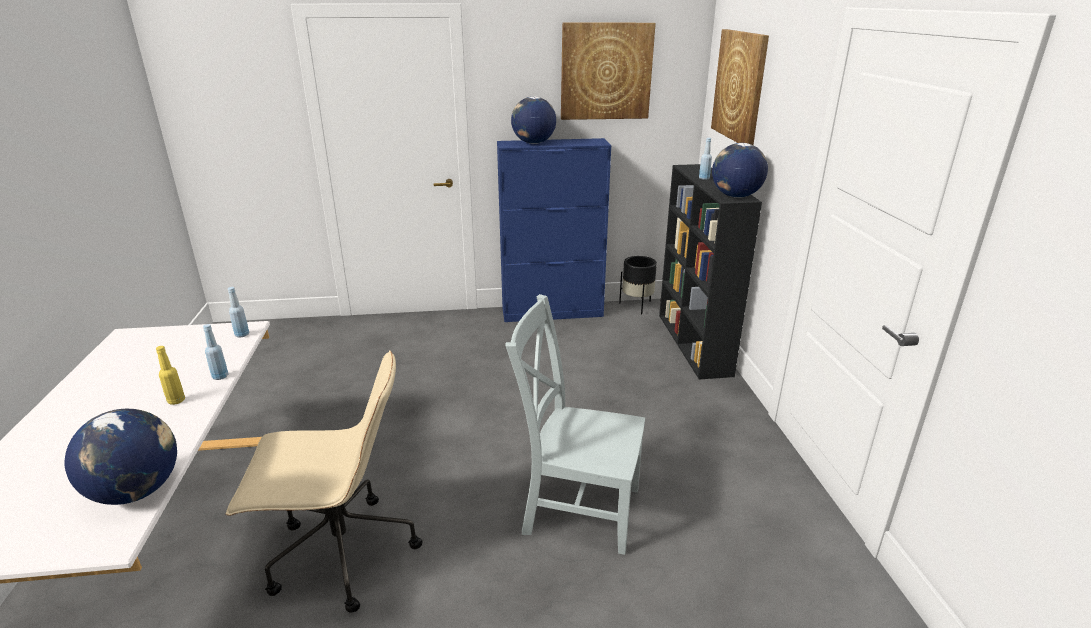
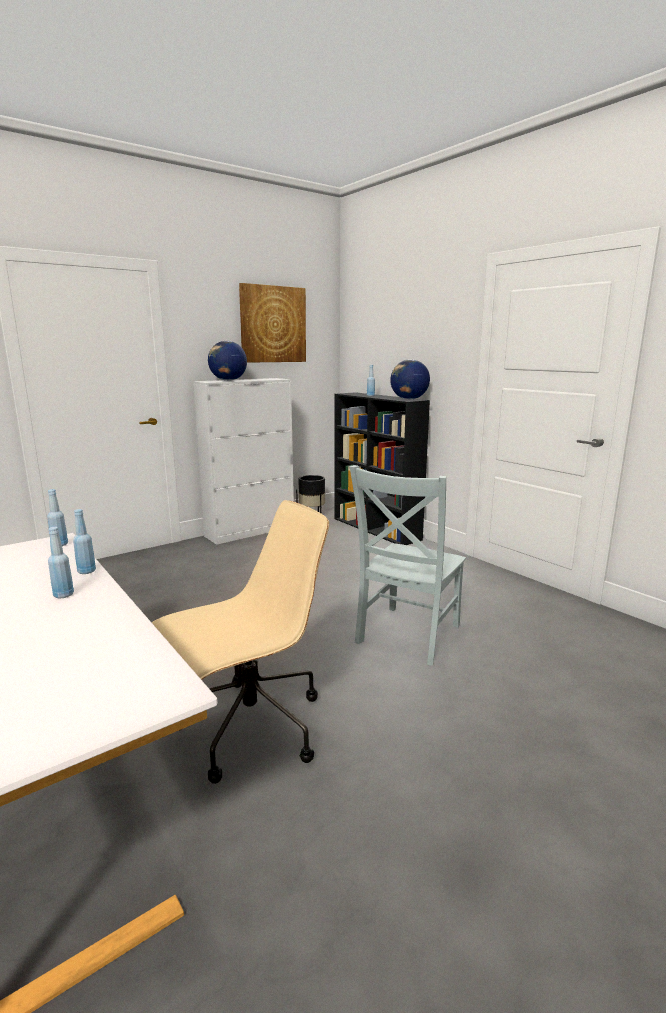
camera: 30 degrees left, 10 degrees down
(137, 491) = (135, 655): globe -> none
(176, 401) = (63, 595): yellow bottle -> blue bottle
(553, 312) = (251, 531): blue cabinet -> white cabinet
(576, 508) = (406, 636): grey chair -> grey chair turned 45 degrees counterclockwise
(740, 86) = (382, 328): picture -> none

